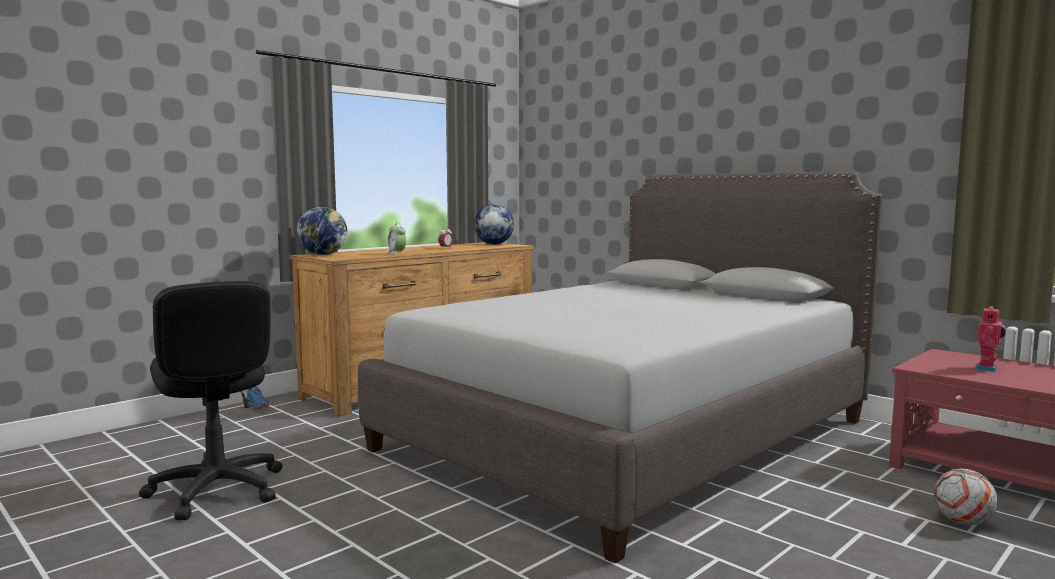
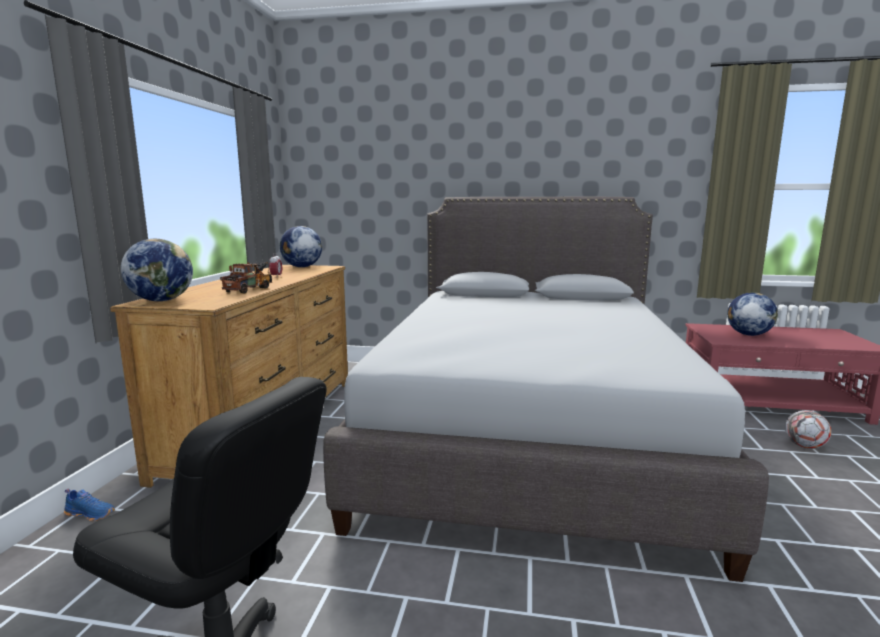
camera: 35 degrees left, 5 degrees up
(397, 253) = (250, 289): alarm clock -> toy truck
(988, 368) = (748, 334): toy robot -> globe

